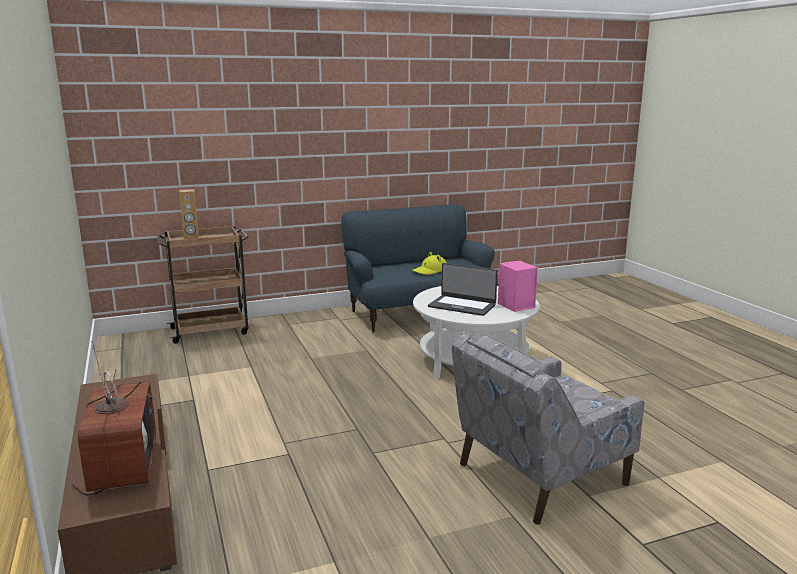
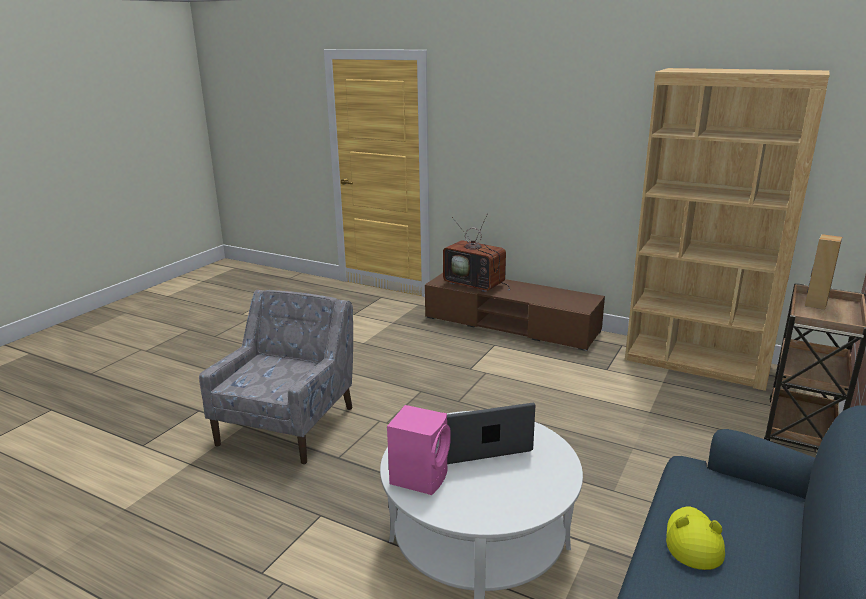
camera: 140 degrees right, 5 degrees up
(128, 375) = (697, 363): none -> brown bookcase

